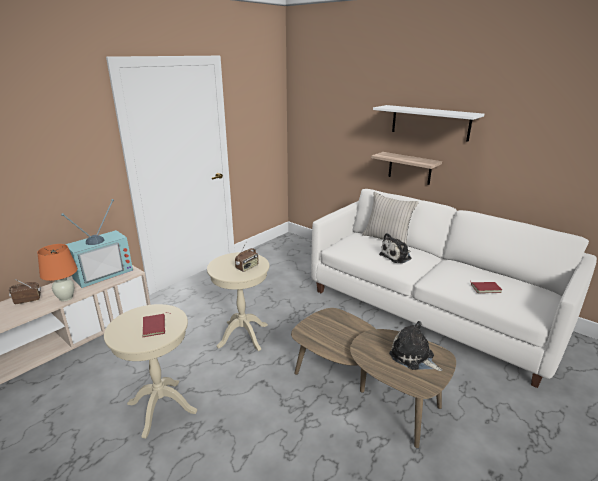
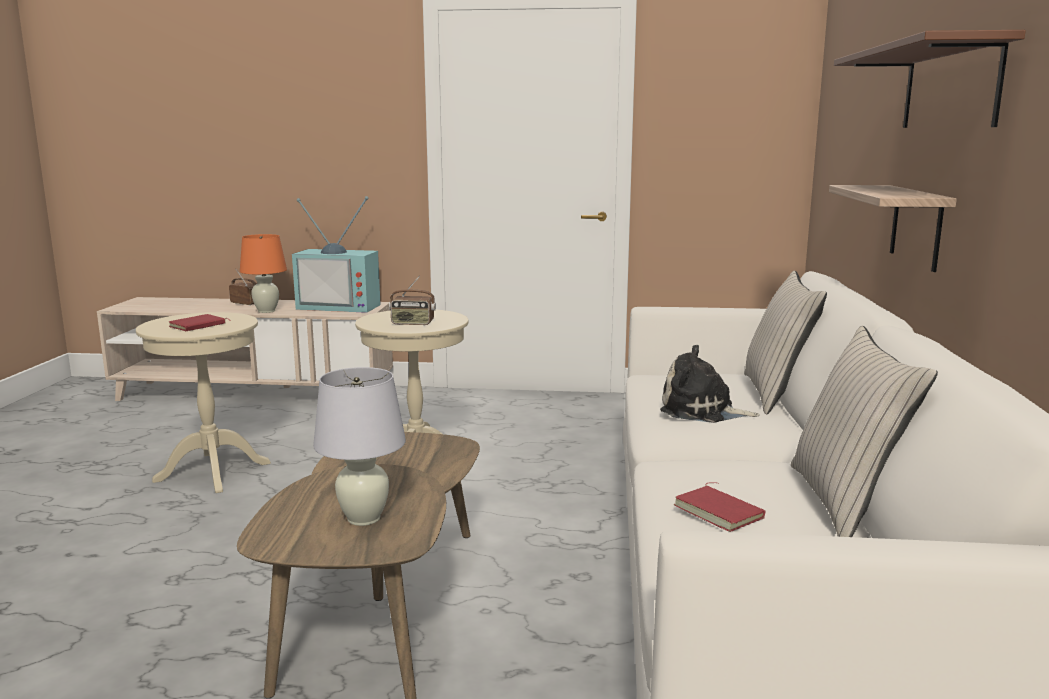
camera: 55 degrees right, 10 degrees down
(413, 357) = (364, 518): plush toy -> white table lamp
(430, 122) = (949, 87): white shelf -> brown shelf
(485, 269) = (845, 503): none -> beige pillow

